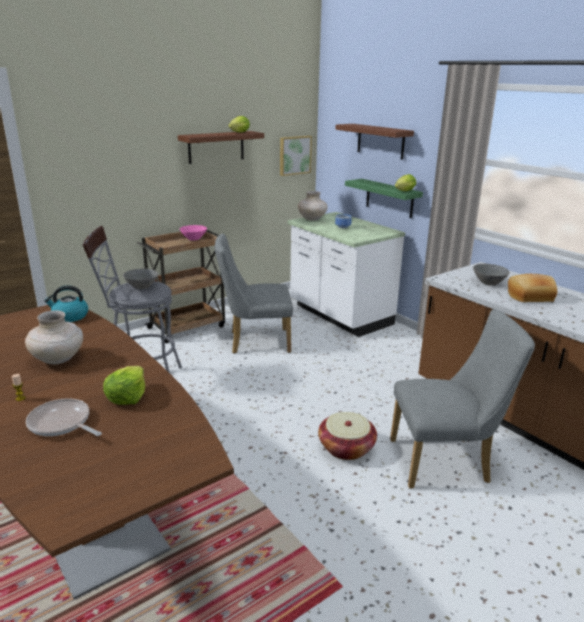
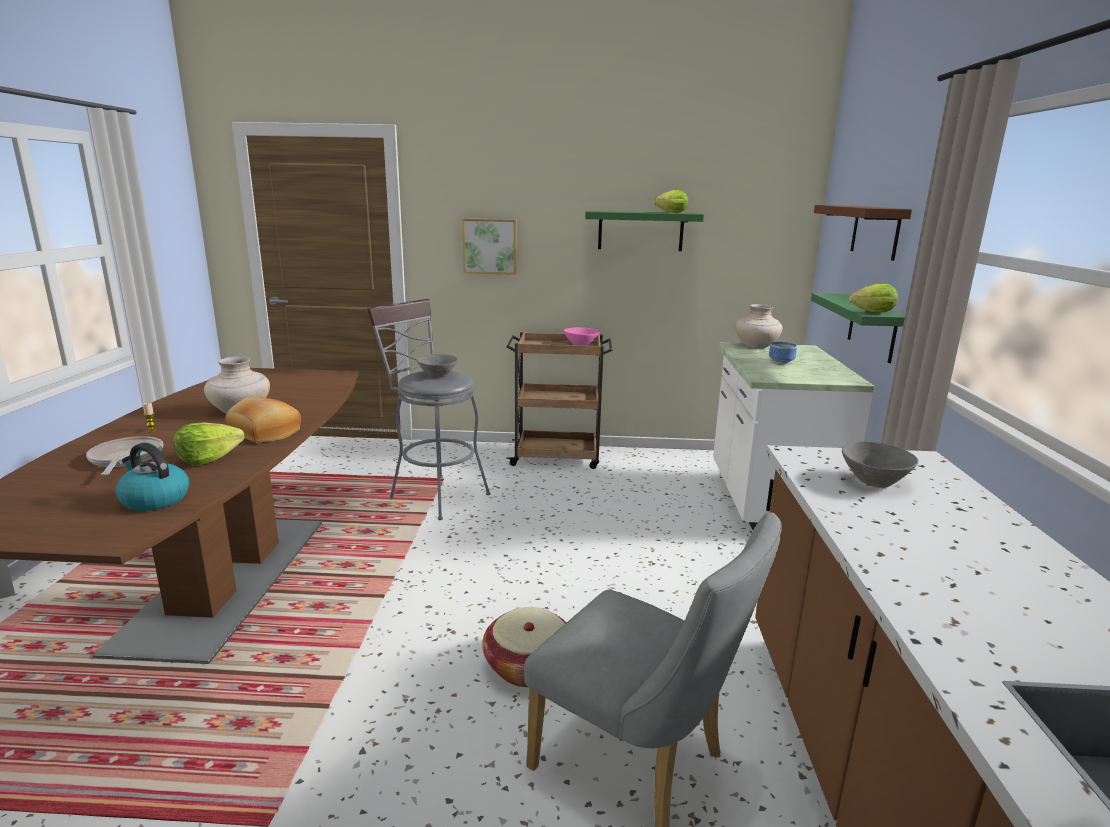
camera: 40 degrees right, 5 degrees down
(70, 317) = (326, 383): kettle -> kettle (154, 499)
(216, 147) = (640, 231): brown shelf -> green shelf
(254, 342) = (606, 496): grey chair -> none
(294, 155) = (772, 254): picture -> picture (490, 246)
(530, 297) = (915, 525): bread -> bread (263, 433)

